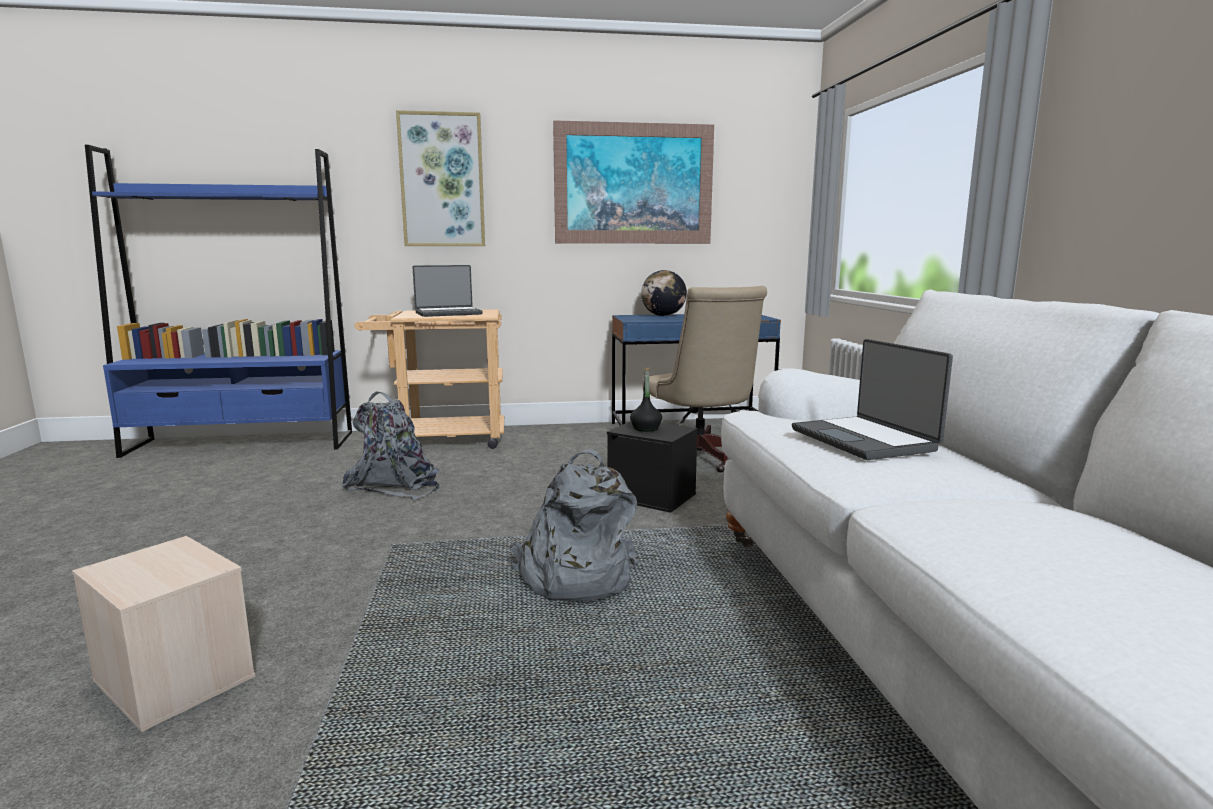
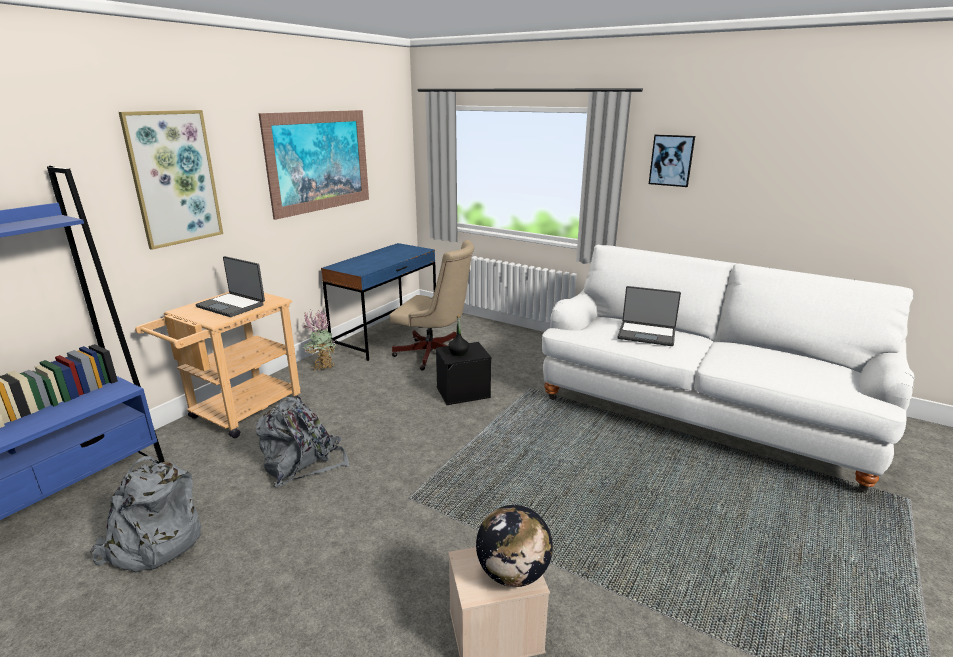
camera: 50 degrees left, 10 degrees up
(448, 313) = (232, 305): laptop -> laptop turned 105 degrees clockwise
(574, 577) = (528, 455): grey backpack -> grey backpack (153, 543)
(575, 432) = (322, 366): none -> potted plant
(663, 315) = (358, 260): globe -> globe (513, 573)
(1140, 106) = (671, 160): none -> picture

